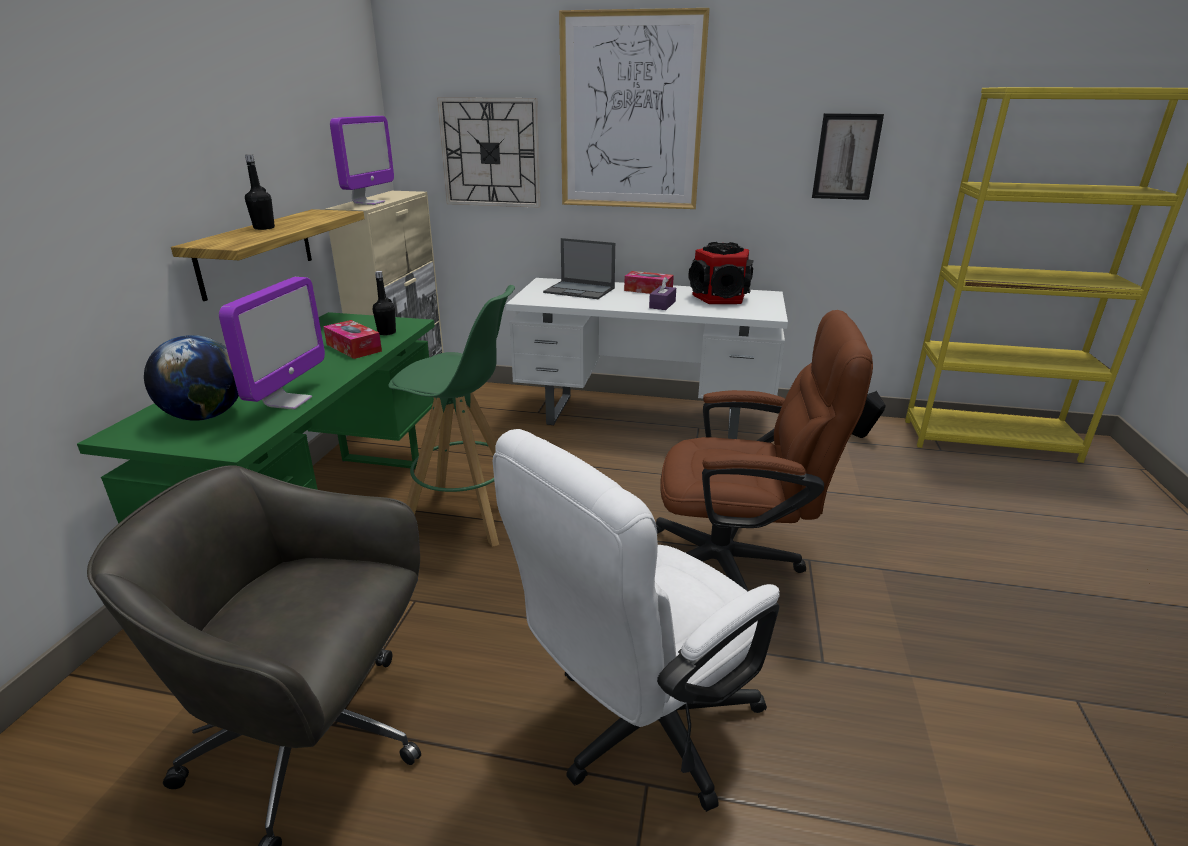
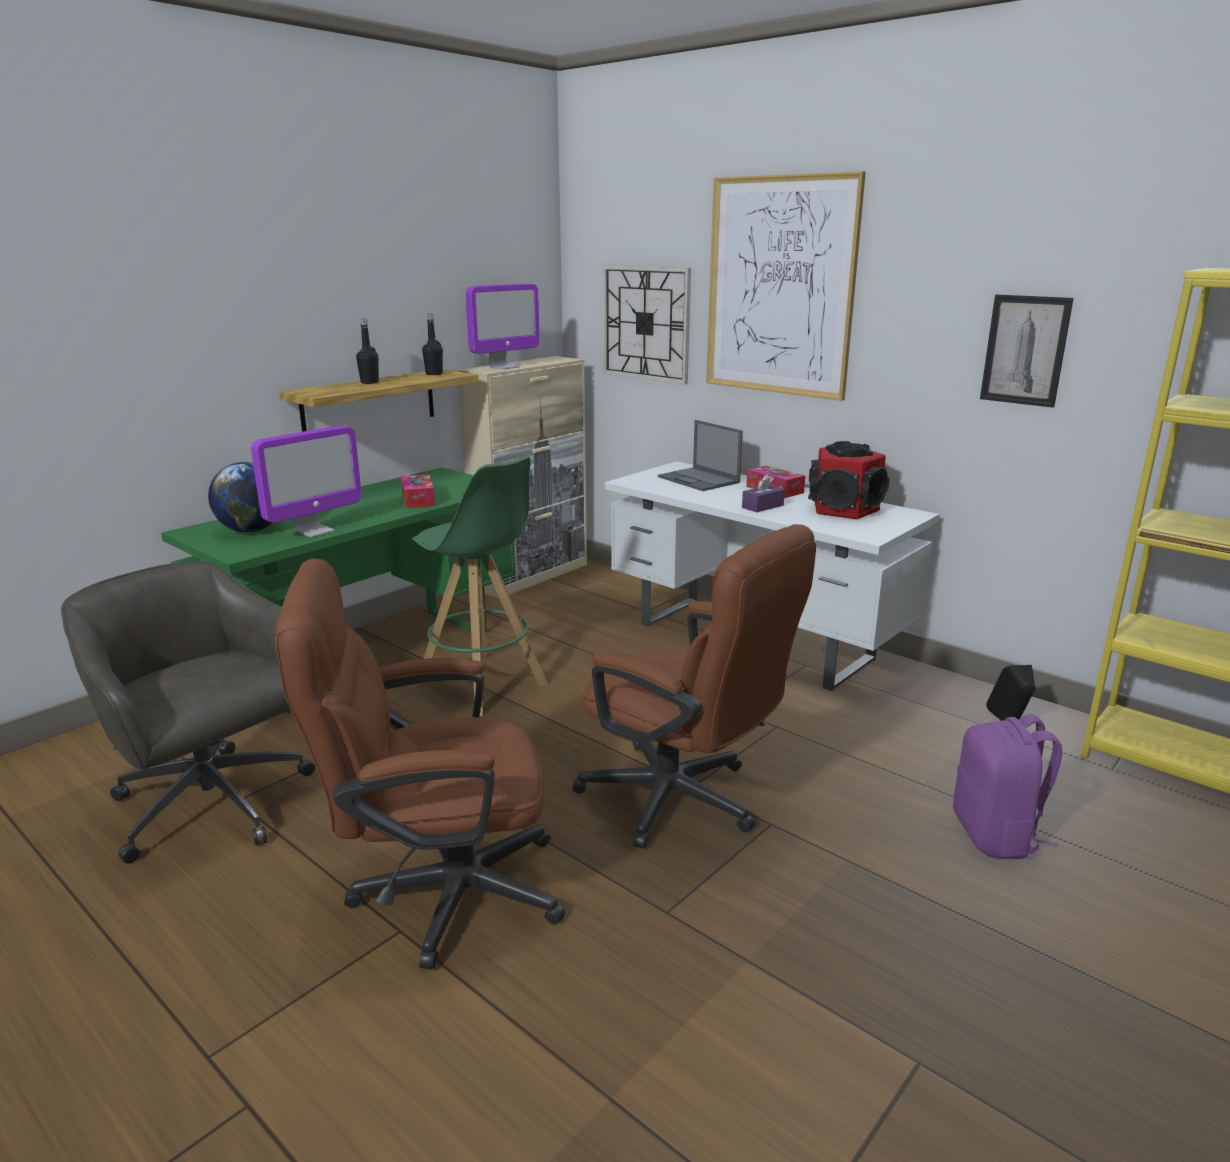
camera: 30 degrees right, 5 degrees down
(387, 333) = (461, 491): black bottle -> black bottle (434, 374)
(639, 730) = (438, 893): white office chair -> brown office chair
(937, 517) = (996, 836): none -> purple backpack

